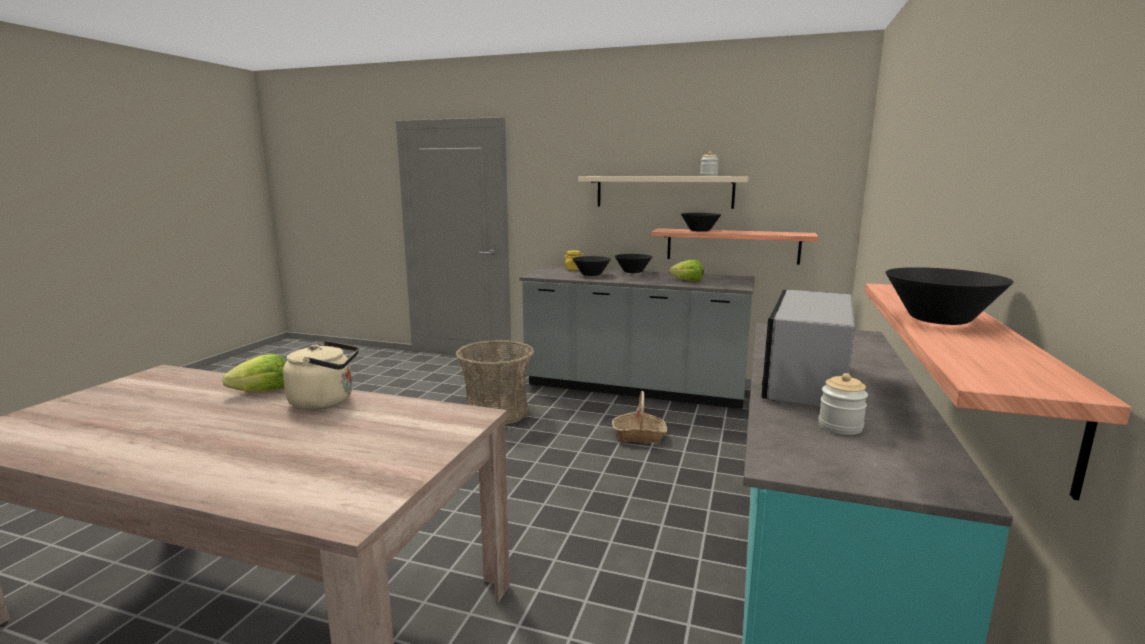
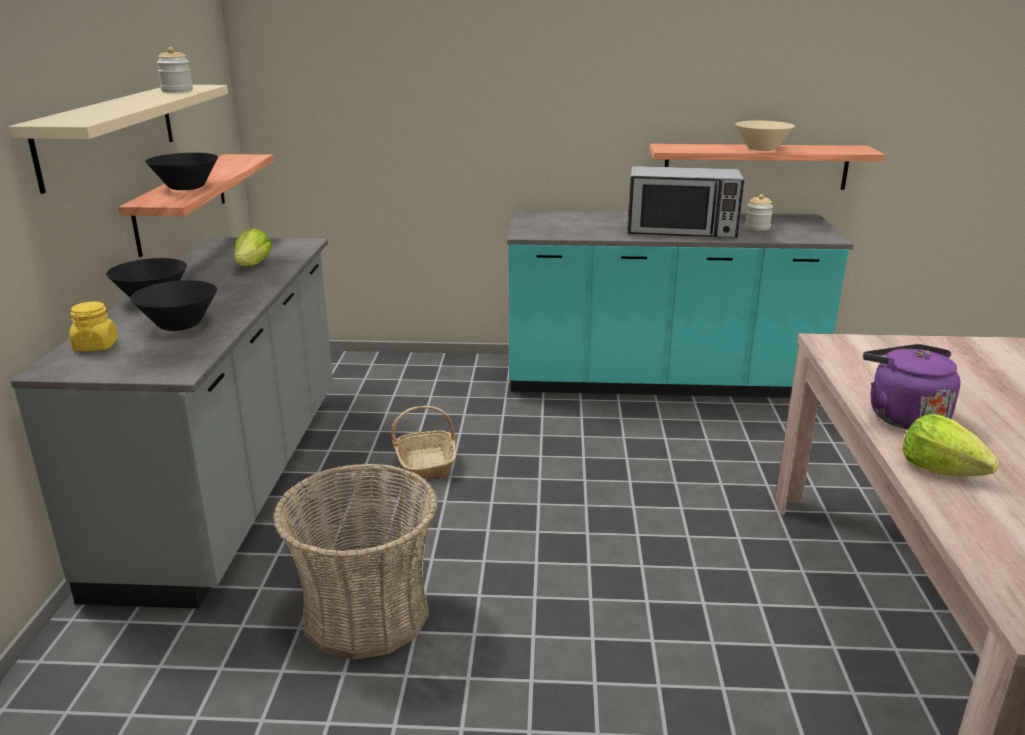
camera: 105 degrees left, 10 degrees up
(326, 402) = (903, 416): beige kettle -> purple kettle
(939, 320) = (762, 149): black bowl -> beige bowl

